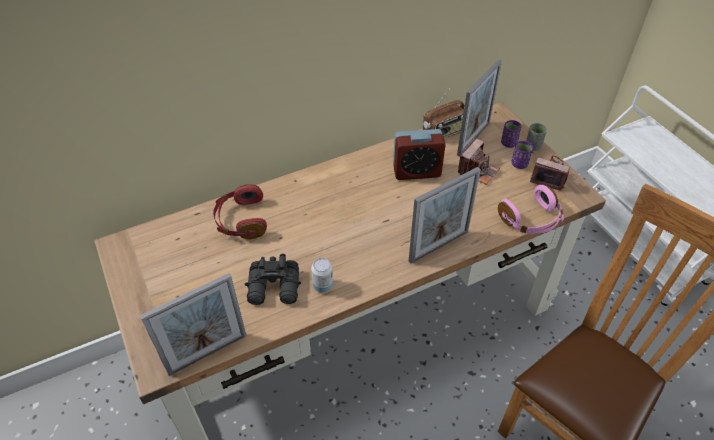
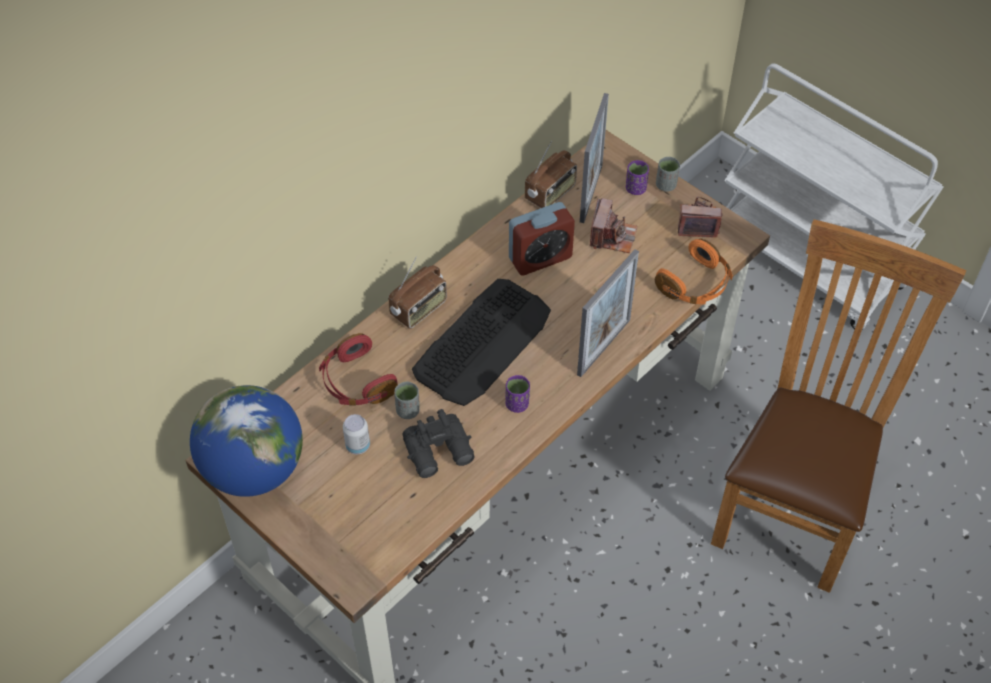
camera: 20 degrees left, 5 degrees up
(135, 260) = (254, 469): none -> globe
(207, 354) = (402, 547): picture frame -> none
(267, 251) = (408, 411): none -> grey cup
(312, 183) = (419, 309): none -> radio
(323, 286) = (493, 432): can -> can (358, 446)
(347, 218) = (483, 342): none -> keyboard
(519, 164) = (658, 214): purple cup -> purple cup (517, 404)
(531, 220) = (695, 284): pink headphones -> orange headphones

